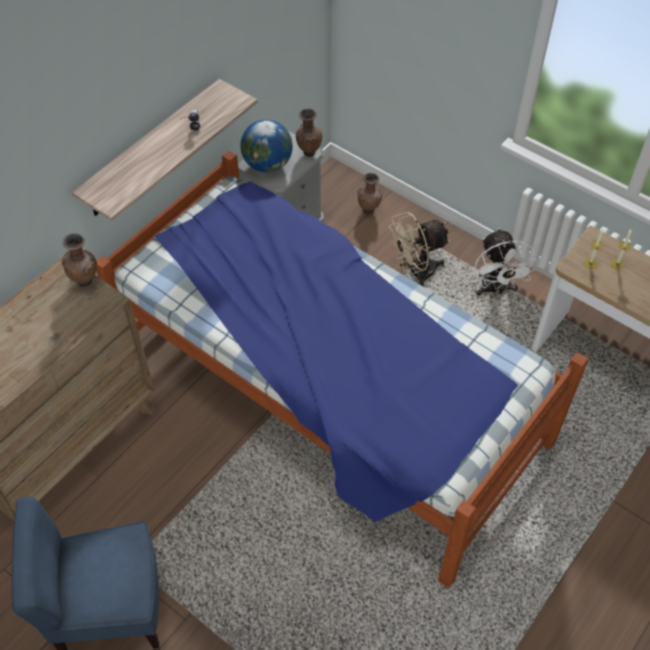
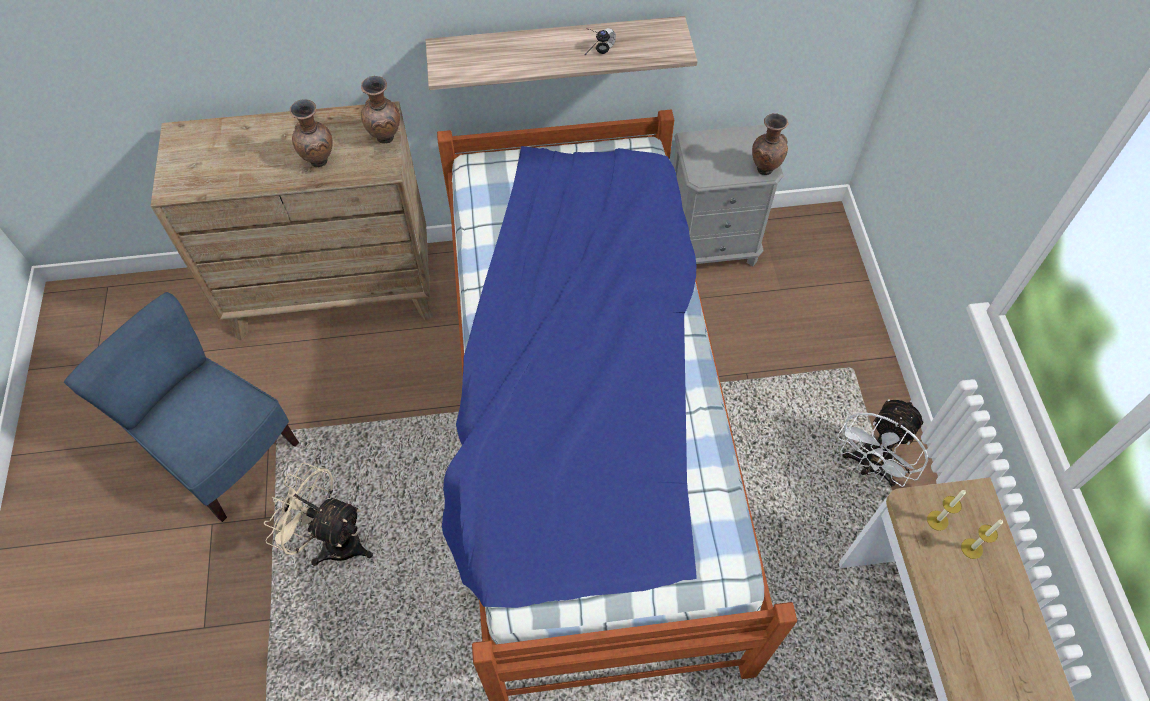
camera: 45 degrees right, 5 degrees up
(268, 164) = (709, 153): globe -> none
(369, 210) = (823, 282): brown vase -> brown vase (320, 161)
(415, 272) = (802, 381): beige fan -> beige fan (332, 540)

